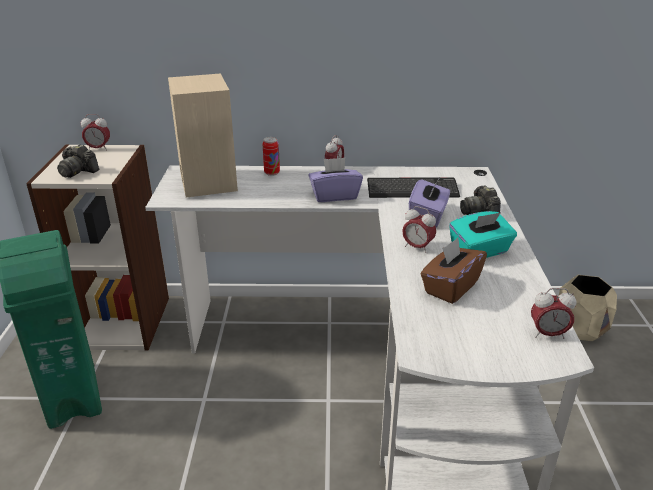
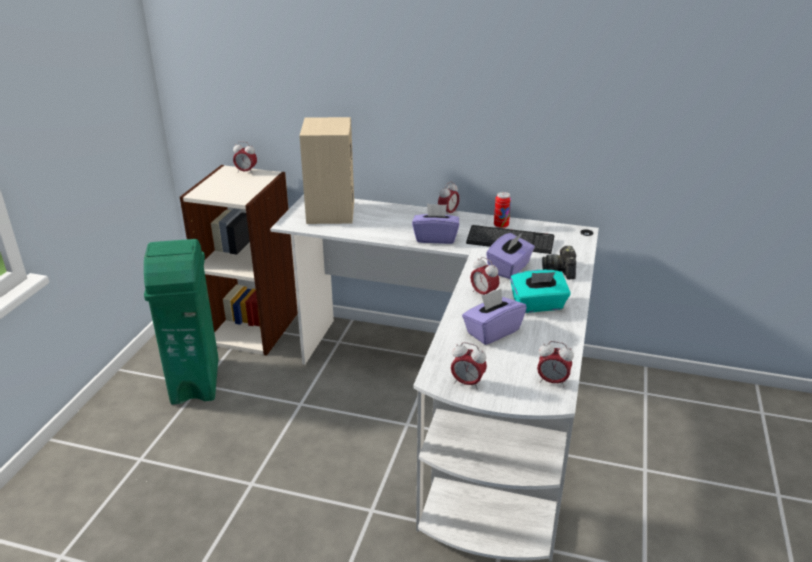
camera: 15 degrees right, 0 degrees up
(78, 171) = (222, 191): camera -> none
(272, 173) = (390, 210): can -> can (501, 226)
(450, 287) = (492, 331): brown tissue box -> purple tissue box
(459, 353) = (467, 383): none -> alarm clock
(580, 329) = (683, 404): beige planter -> none

